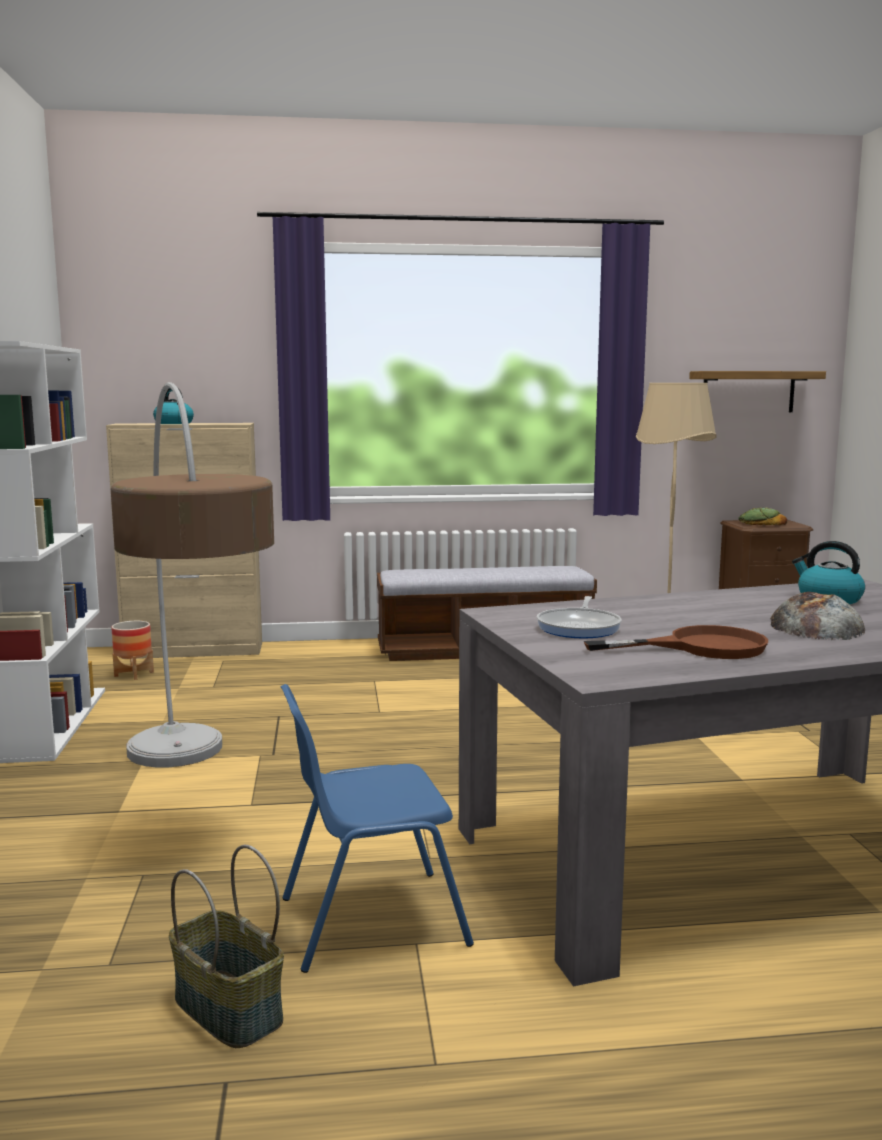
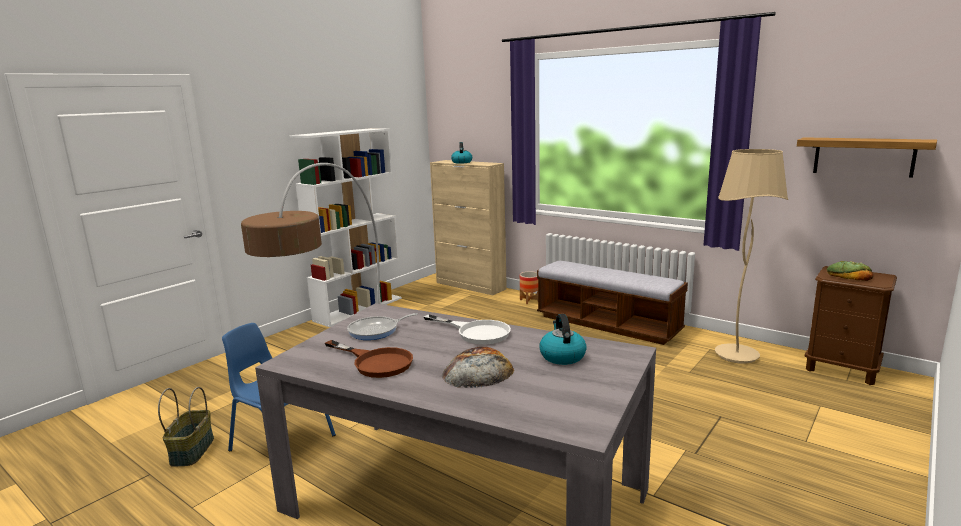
camera: 45 degrees right, 5 degrees up
(134, 674) = (426, 292): planter -> planter (529, 300)
(687, 603) = (476, 332): none -> white frying pan

